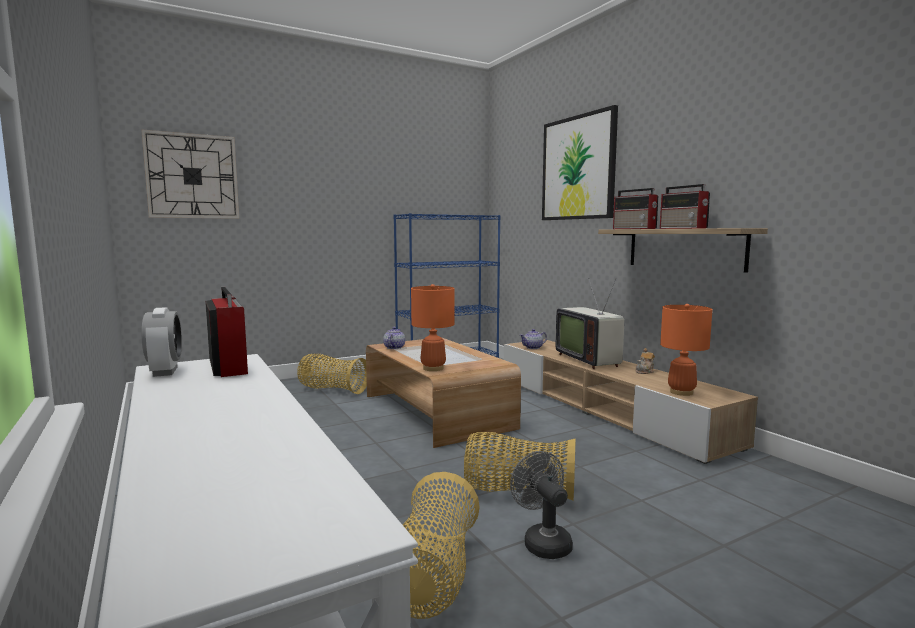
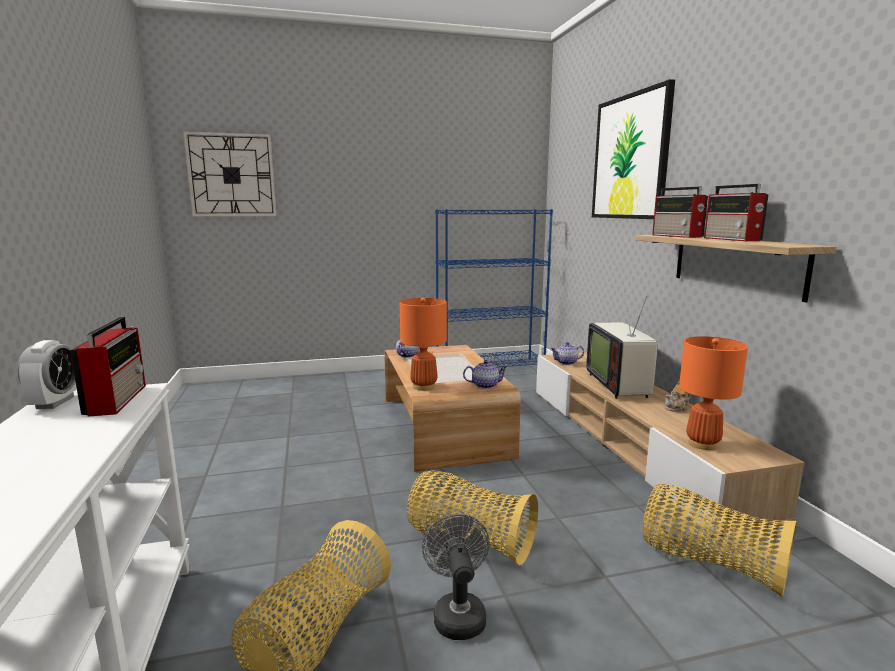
camera: 15 degrees right, 5 degrees up
(332, 389) = (358, 389): basket -> basket (709, 563)
(486, 364) = (485, 385): none -> teapot

